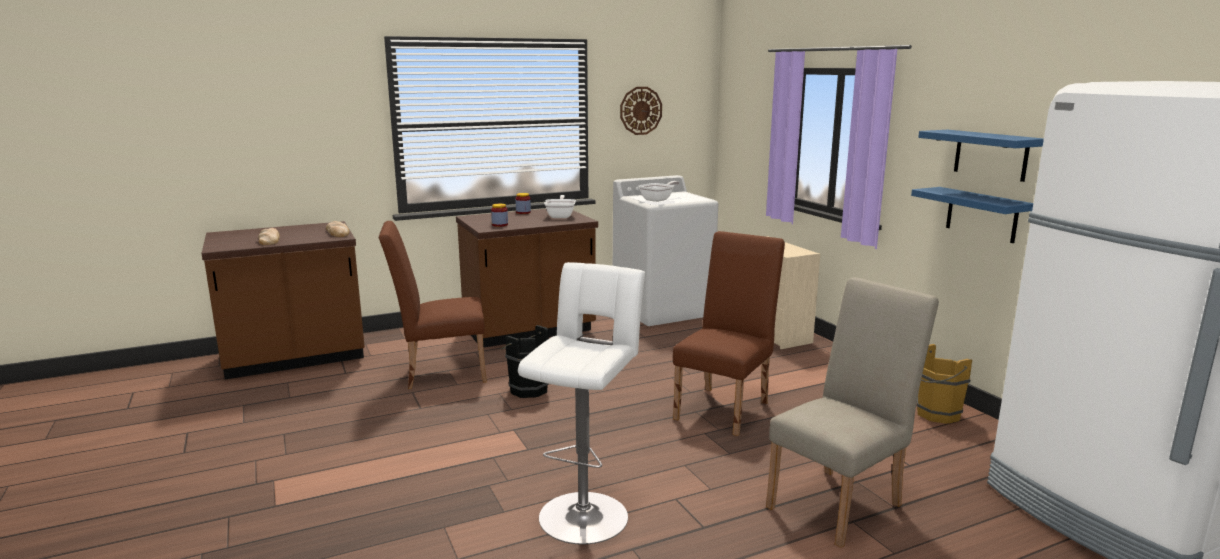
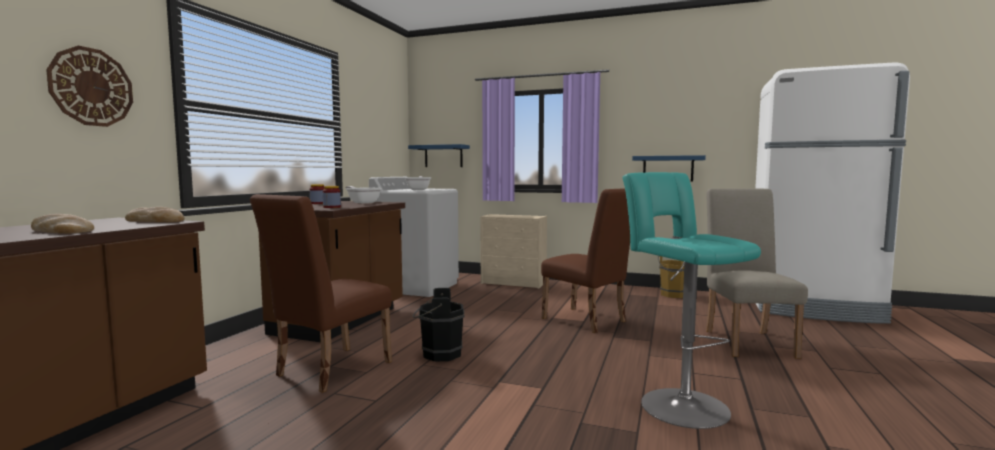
camera: 45 degrees left, 10 degrees down
(586, 513) = (679, 404): white stool -> turquoise stool
(640, 110) = (370, 122): wall clock -> wall clock (91, 87)
(725, 407) = (588, 321): brown chair -> brown chair turned 150 degrees clockwise
(990, 155) = (669, 132): blue shelf -> blue shelf (443, 156)

